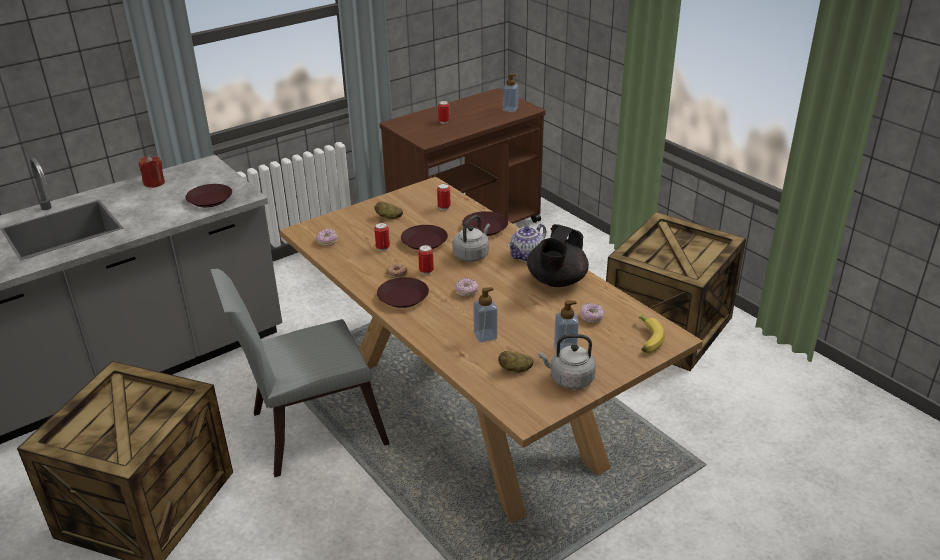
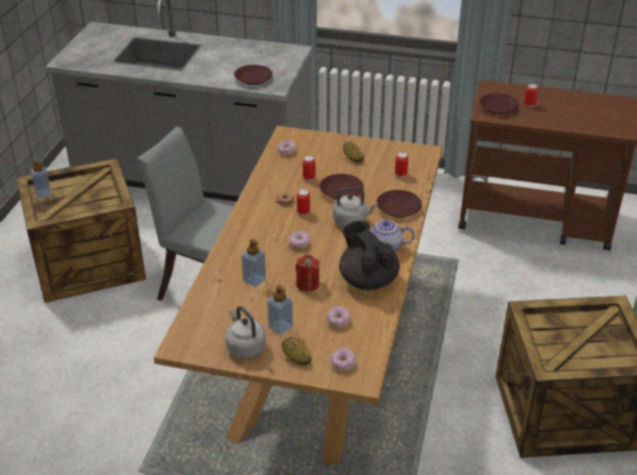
camera: 50 degrees right, 5 degrees up
(154, 183) = (246, 49): red candle -> red candle (307, 284)
(402, 297) = (258, 219): brown plate -> brown plate (498, 107)
(510, 109) = (606, 123): soap dispenser -> soap dispenser (43, 193)
(515, 369) = (229, 314): potato -> potato (296, 358)
(556, 281) = (367, 279): black teapot -> black teapot turned 75 degrees clockwise
(646, 338) = (343, 363): banana -> donut

